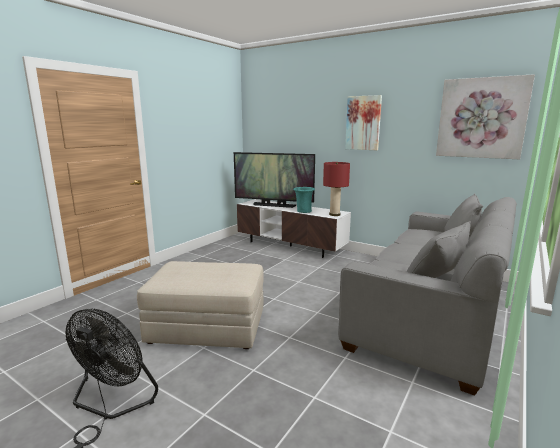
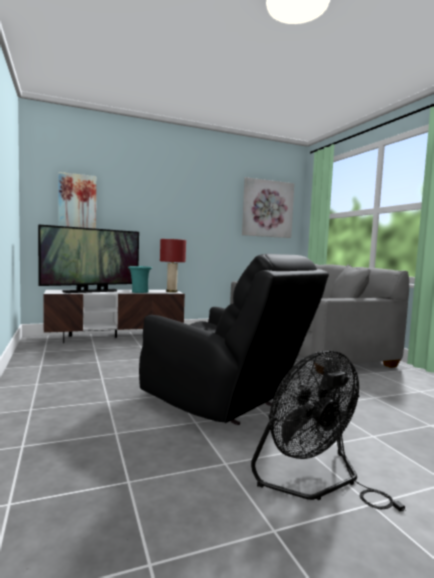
camera: 55 degrees left, 10 degrees down
(207, 327) = (224, 402): beige ottoman -> black armchair
(363, 123) = (182, 204): picture -> picture (77, 201)

